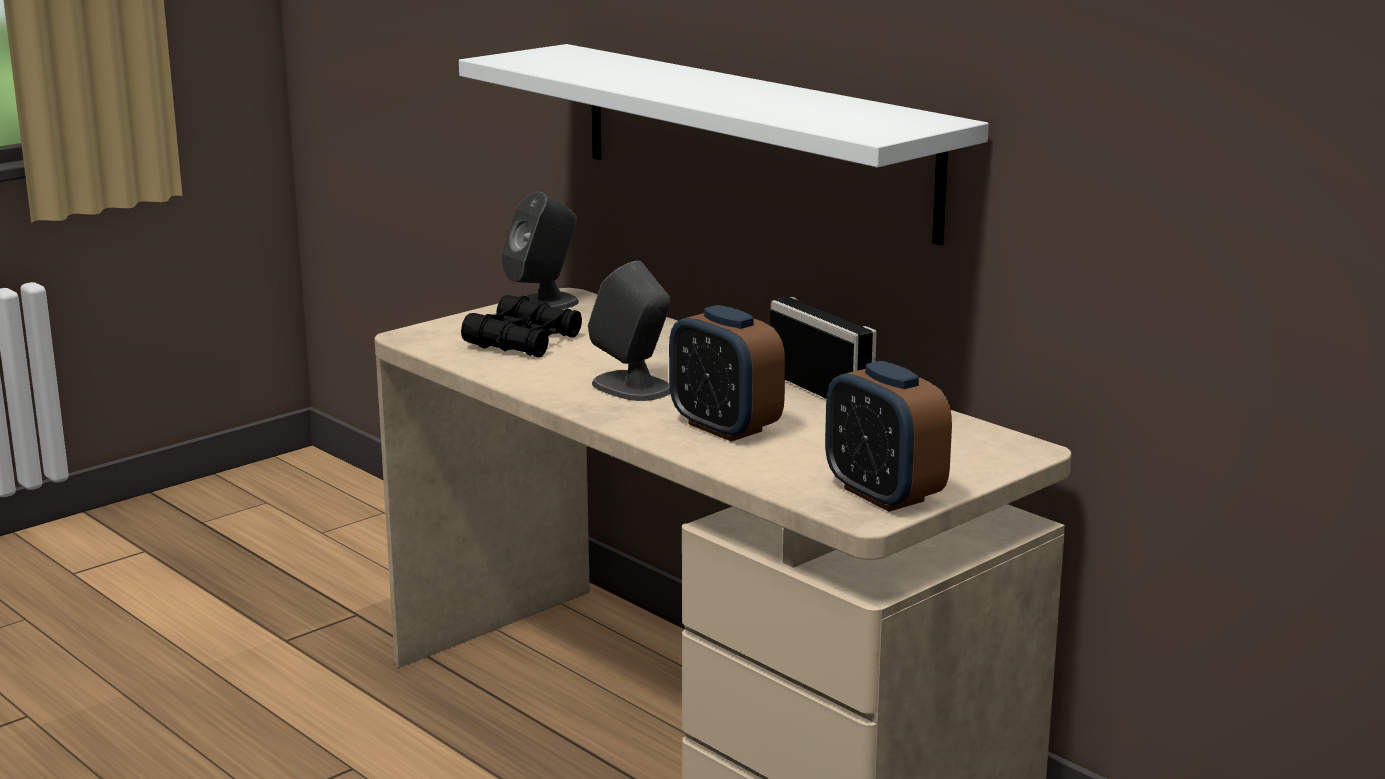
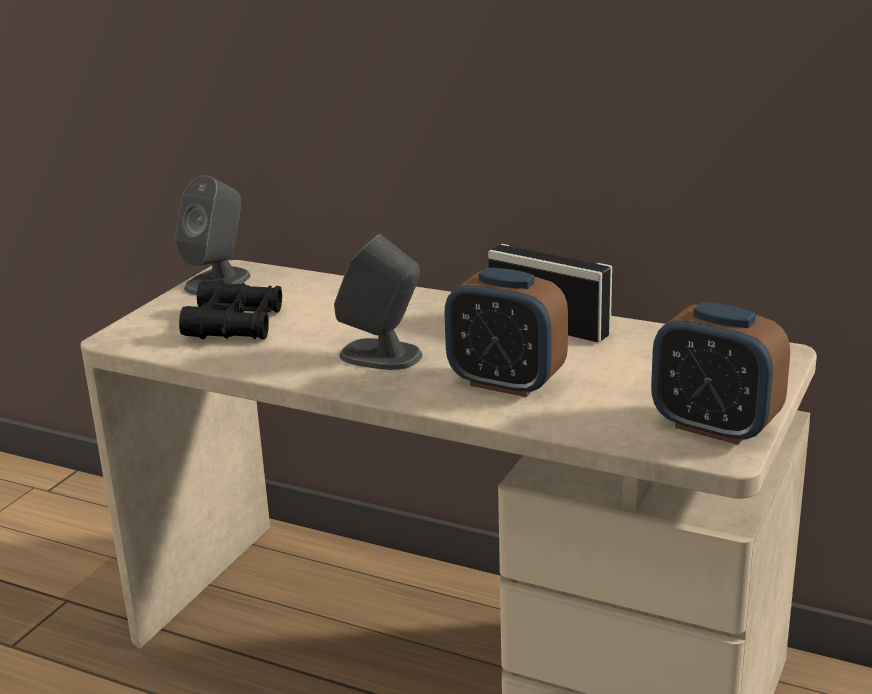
camera: 20 degrees left, 5 degrees up
(754, 138) = (429, 99): white shelf -> none

